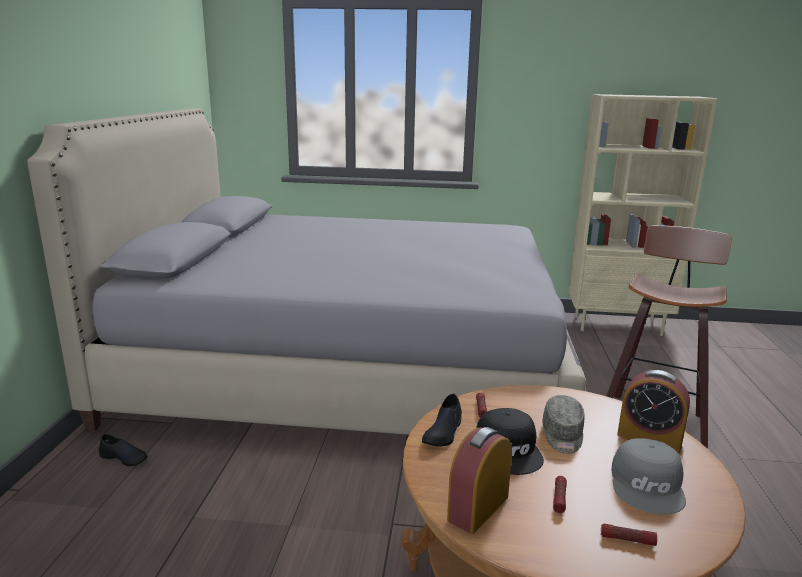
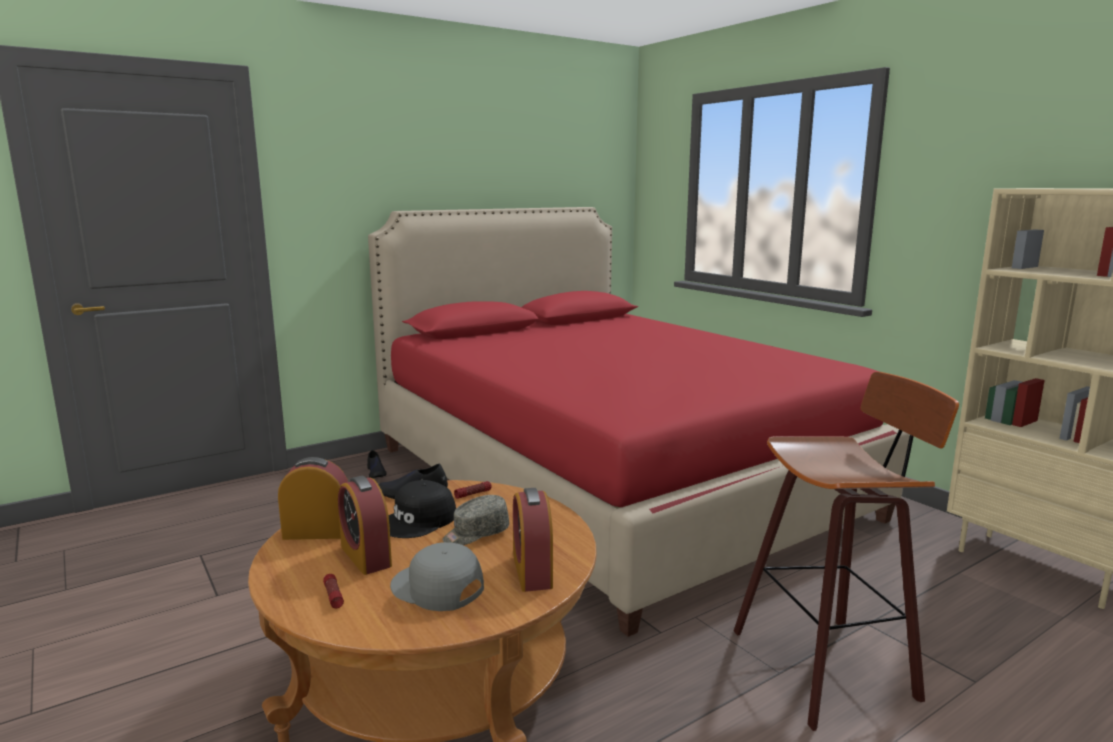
camera: 50 degrees right, 5 degrees down
(348, 369) = (608, 481): grey bed -> red bed
(559, 498) = (366, 556): flashlight -> alarm clock
(648, 485) = (436, 588): grey cap -> grey cap turned 60 degrees clockwise

